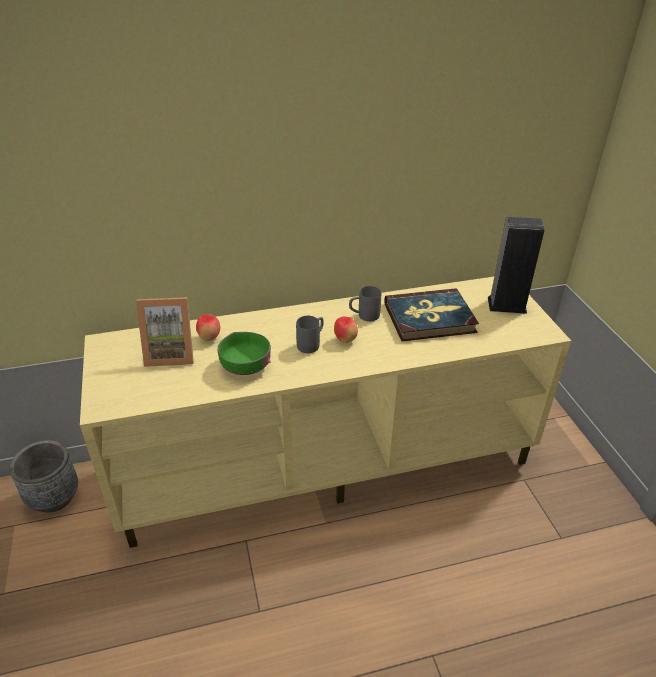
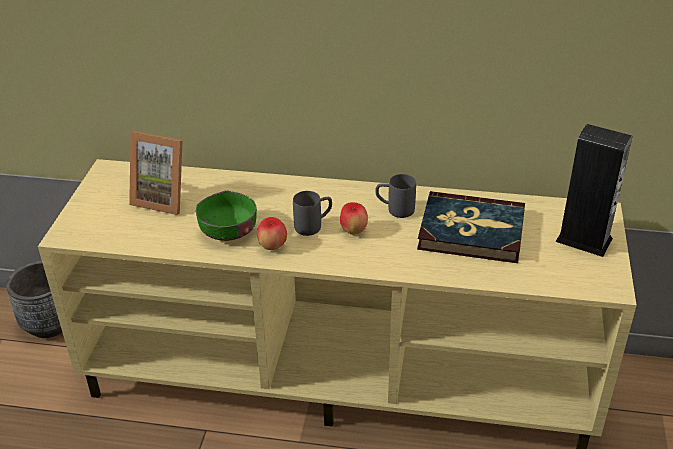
camera: 25 degrees right, 0 degrees up
(209, 338) = (212, 192): apple -> apple (272, 246)

